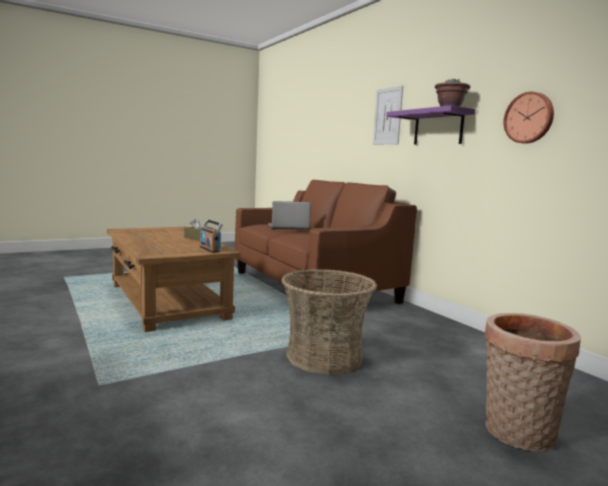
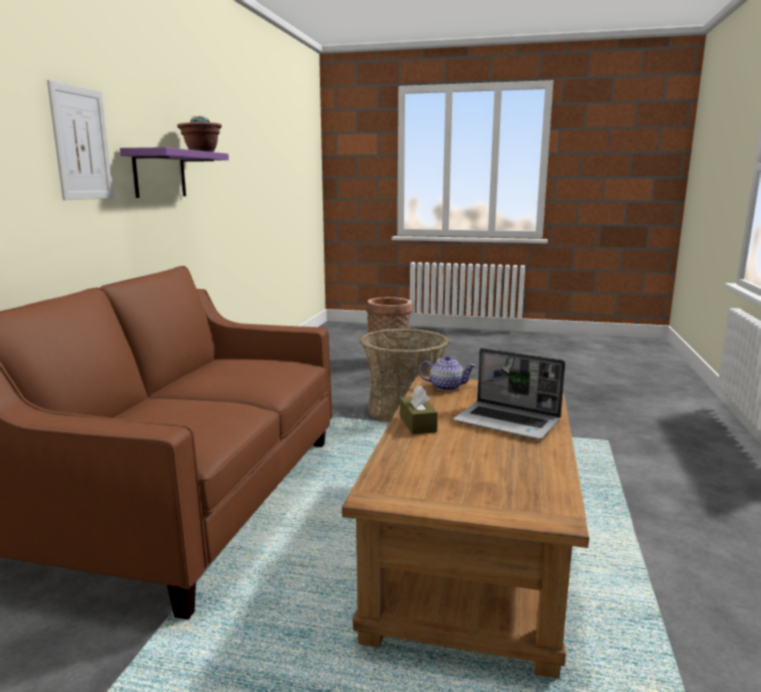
camera: 135 degrees left, 5 degrees up
(210, 249) = (446, 387): radio -> teapot
(287, 227) = (184, 408): laptop -> laptop (508, 422)
(529, 118) = (224, 170): wall clock -> none

